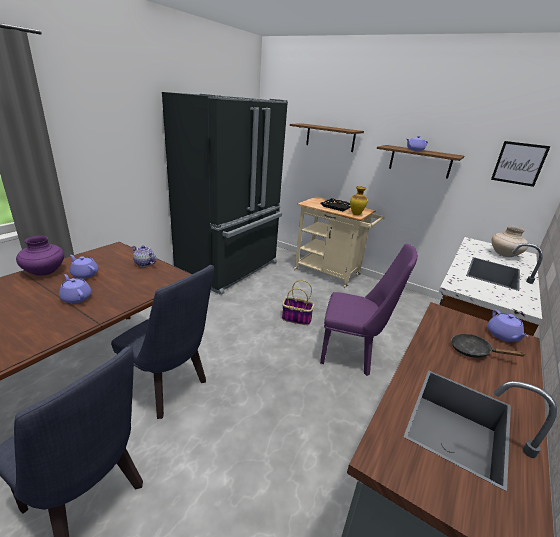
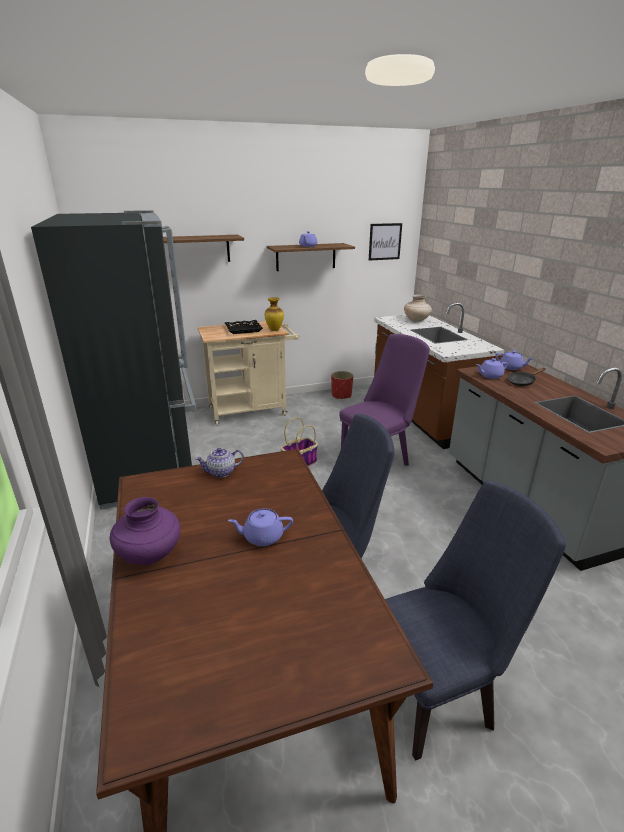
camera: 50 degrees left, 0 degrees up
(84, 274) = (199, 521): purple teapot -> purple teapot (490, 376)
(414, 299) = (341, 395): none -> red planter

